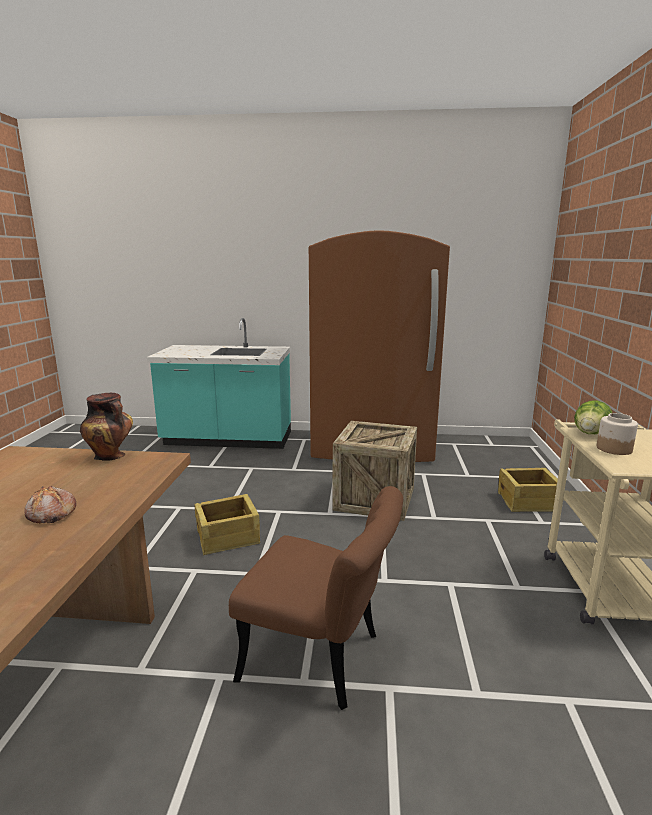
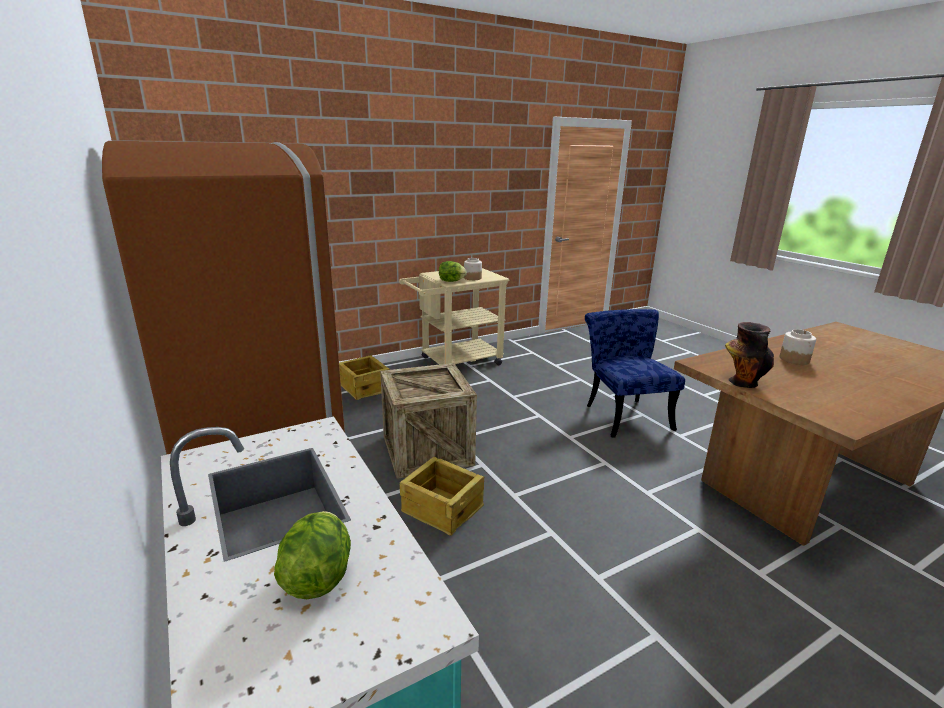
camera: 125 degrees left, 5 degrees up
(51, 514) = (794, 359): bread -> jar
(195, 351) = (318, 577): none -> lettuce
(228, 537) = (590, 501): crate -> crate (442, 508)
(322, 659) = (624, 414): brown chair -> blue chair

